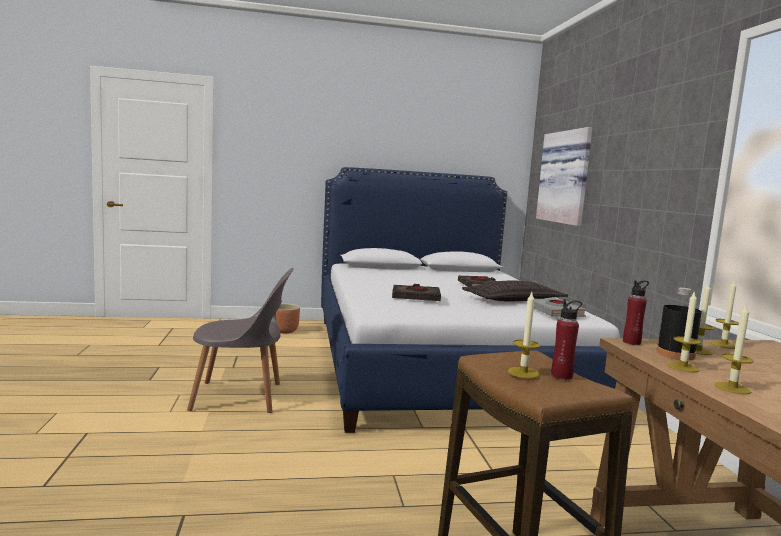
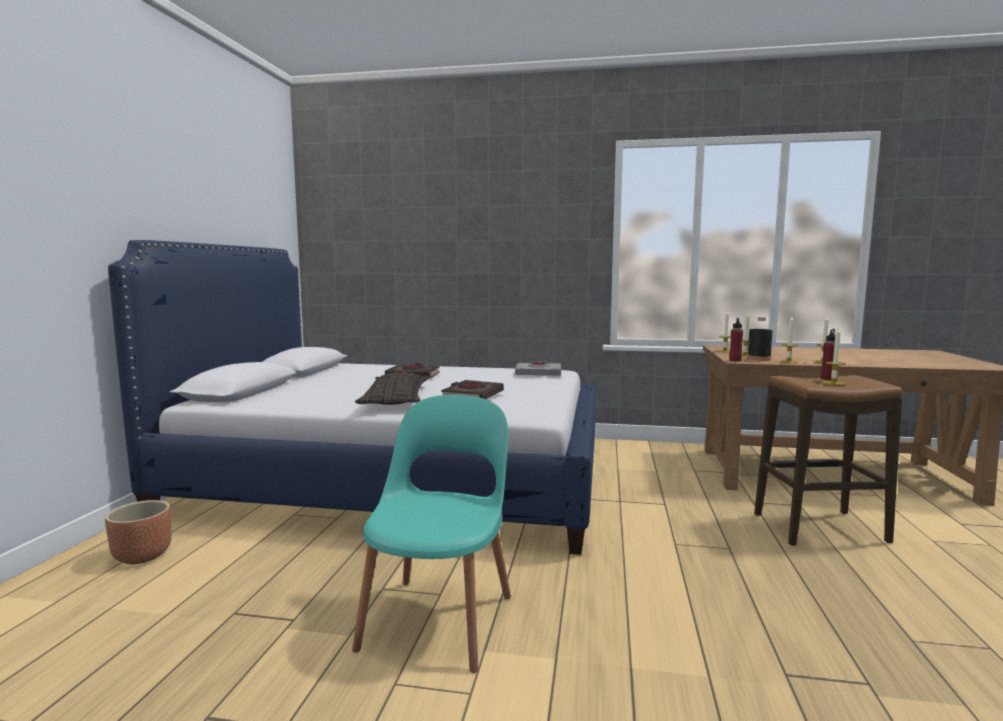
camera: 70 degrees left, 0 degrees up
(242, 397) = (440, 617): grey chair -> turquoise chair
(513, 300) = (485, 376): pillow -> pillow (396, 399)
(566, 177) = (390, 247): picture -> none

